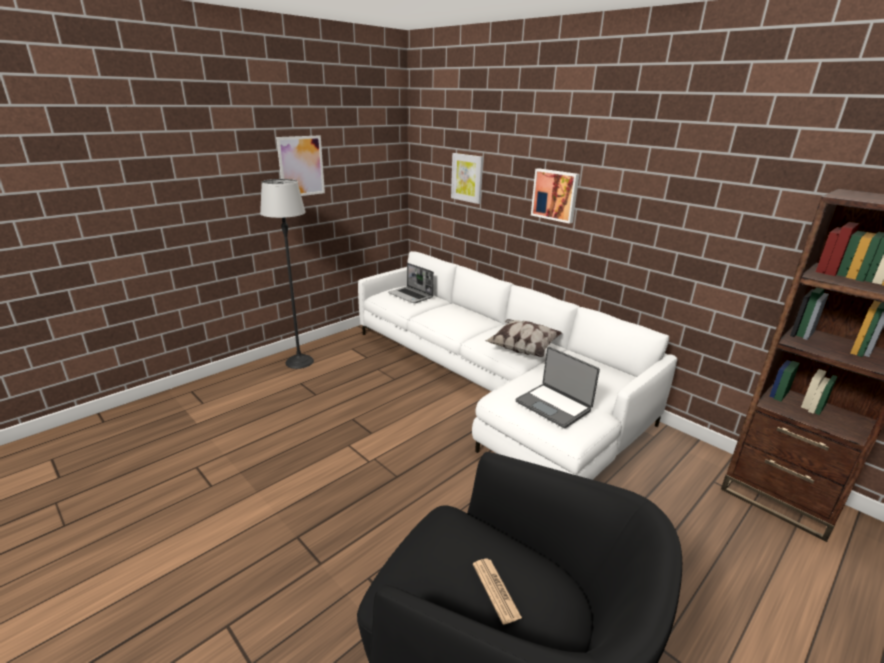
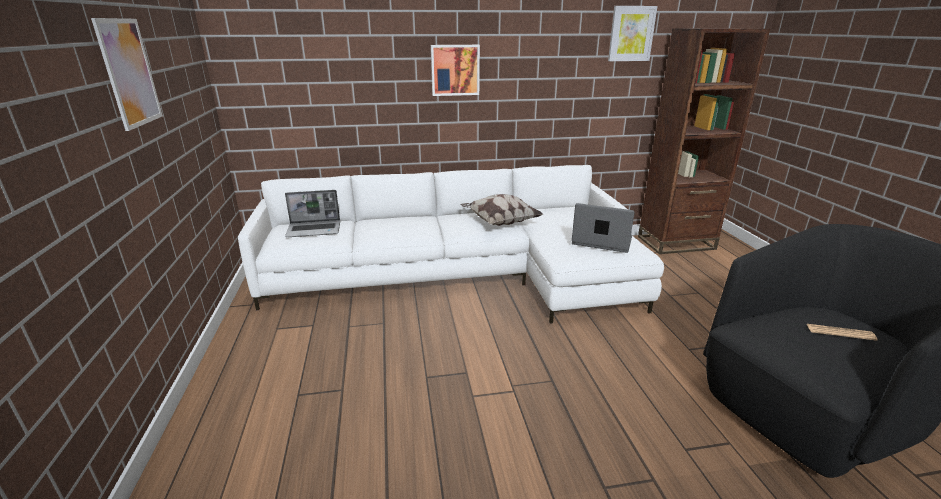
camera: 55 degrees left, 0 degrees up
(299, 361) = (242, 379): floor lamp -> none
(467, 178) = (329, 70): picture -> picture (631, 34)
(554, 406) = (601, 242): laptop -> laptop turned 150 degrees counterclockwise

